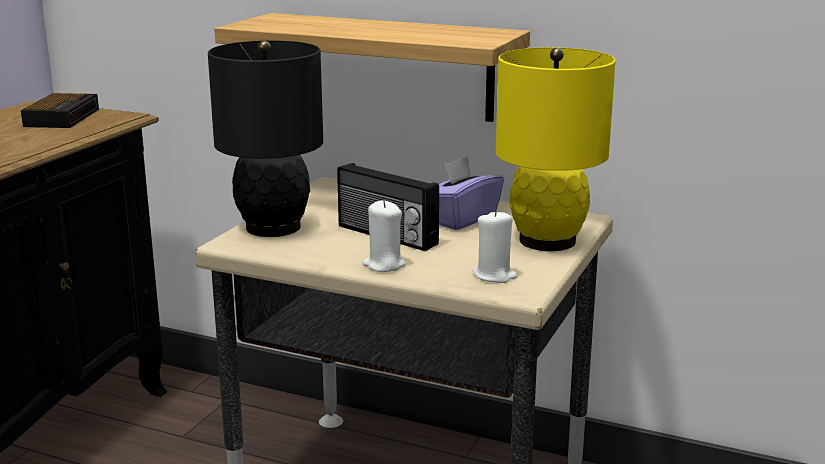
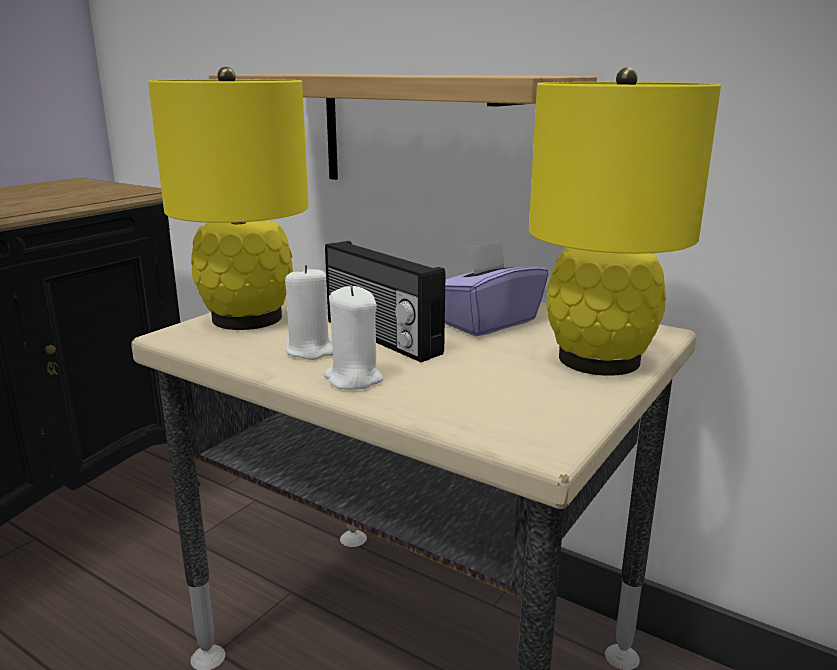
camera: 10 degrees right, 0 degrees up
(63, 117) = (83, 189): alarm clock -> none
(273, 227) = (247, 318): black table lamp -> yellow table lamp
(494, 275) = (506, 408): white candle -> white candle (311, 350)

